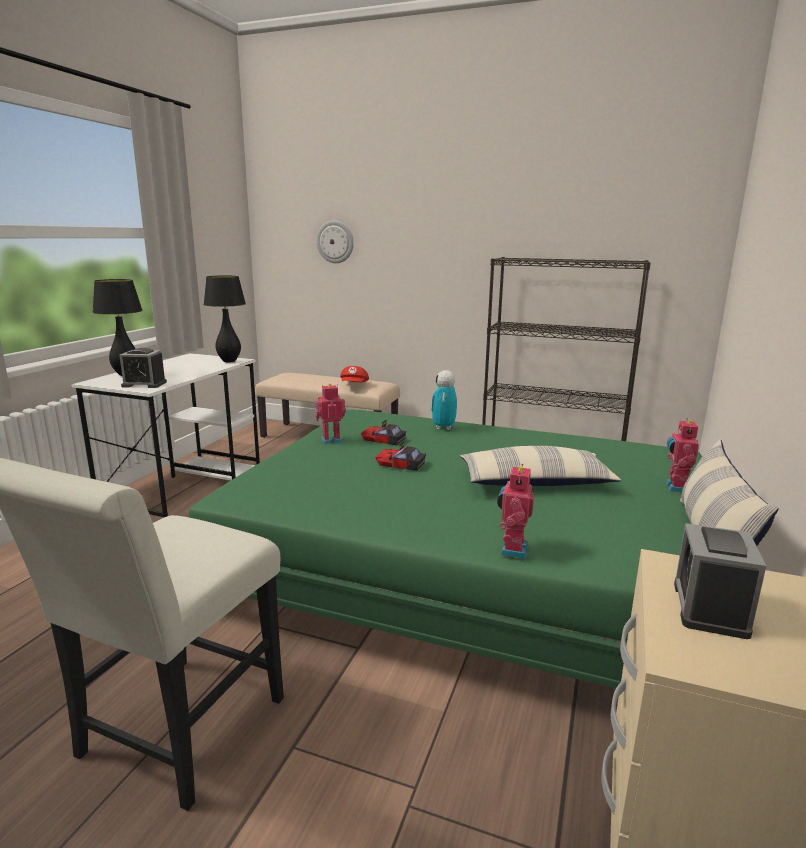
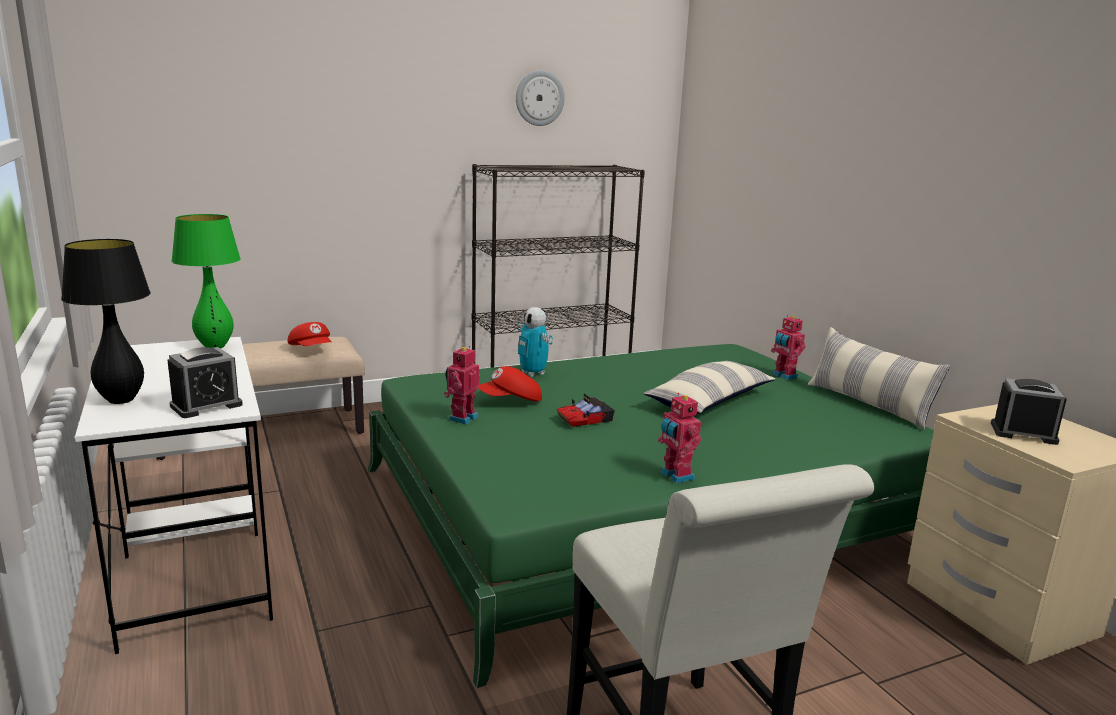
camera: 45 degrees left, 0 degrees up
(229, 361) = (214, 346): black table lamp -> green table lamp
(335, 242) = (229, 146): wall clock -> wall clock (539, 98)
(383, 439) = (511, 401): toy car -> red cap
(512, 549) = (802, 456): toy robot -> toy robot (675, 476)
(710, 608) = (1023, 433): alarm clock -> alarm clock turned 135 degrees clockwise

